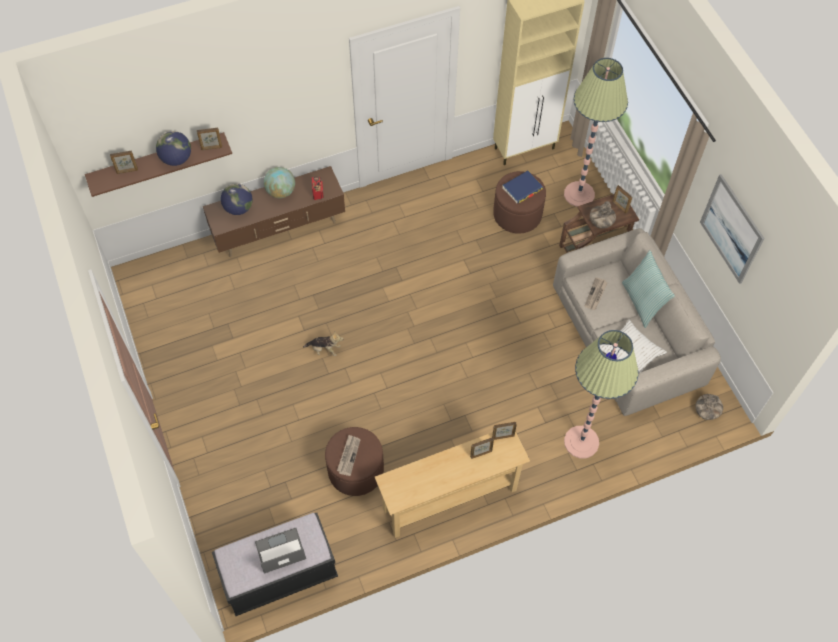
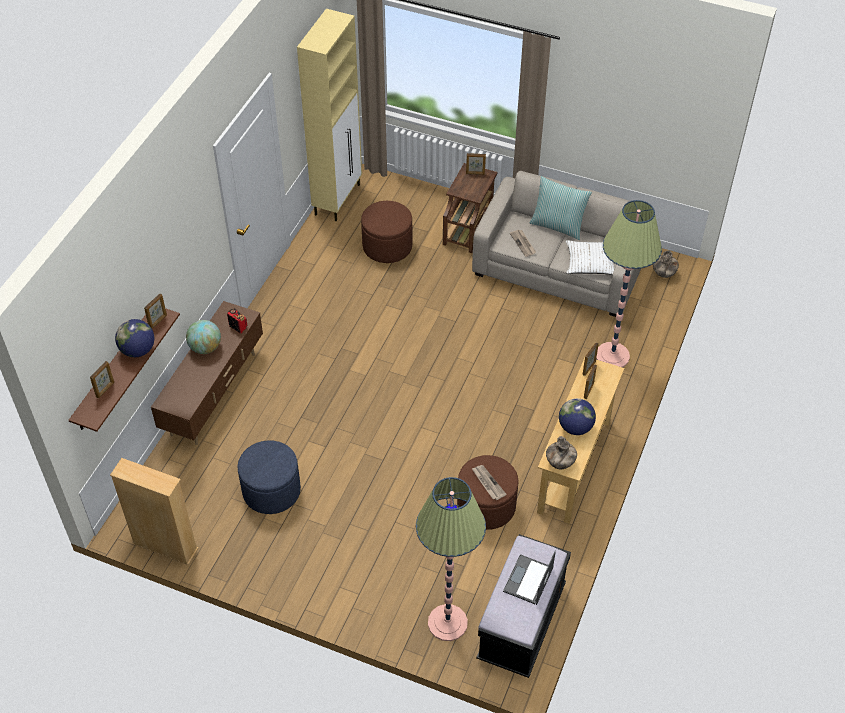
camera: 45 degrees left, 10 degrees down
(137, 311) = (165, 546): none -> beige bookcase
(237, 330) = (271, 490): none -> blue ottoman
(238, 208) = (184, 385): globe -> globe (575, 427)
(324, 349) = (359, 446): plush toy -> none
(522, 188) = (386, 214): blue book -> none
(579, 194) = (415, 202): floor lamp -> floor lamp (447, 623)
(600, 223) = (475, 193): vase -> vase (560, 463)
(731, 229) = (602, 106): picture -> none

